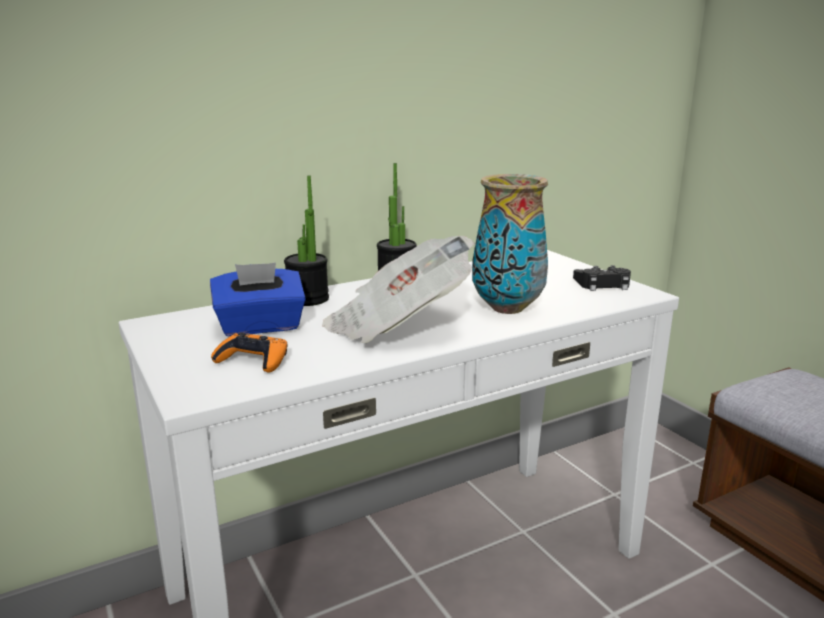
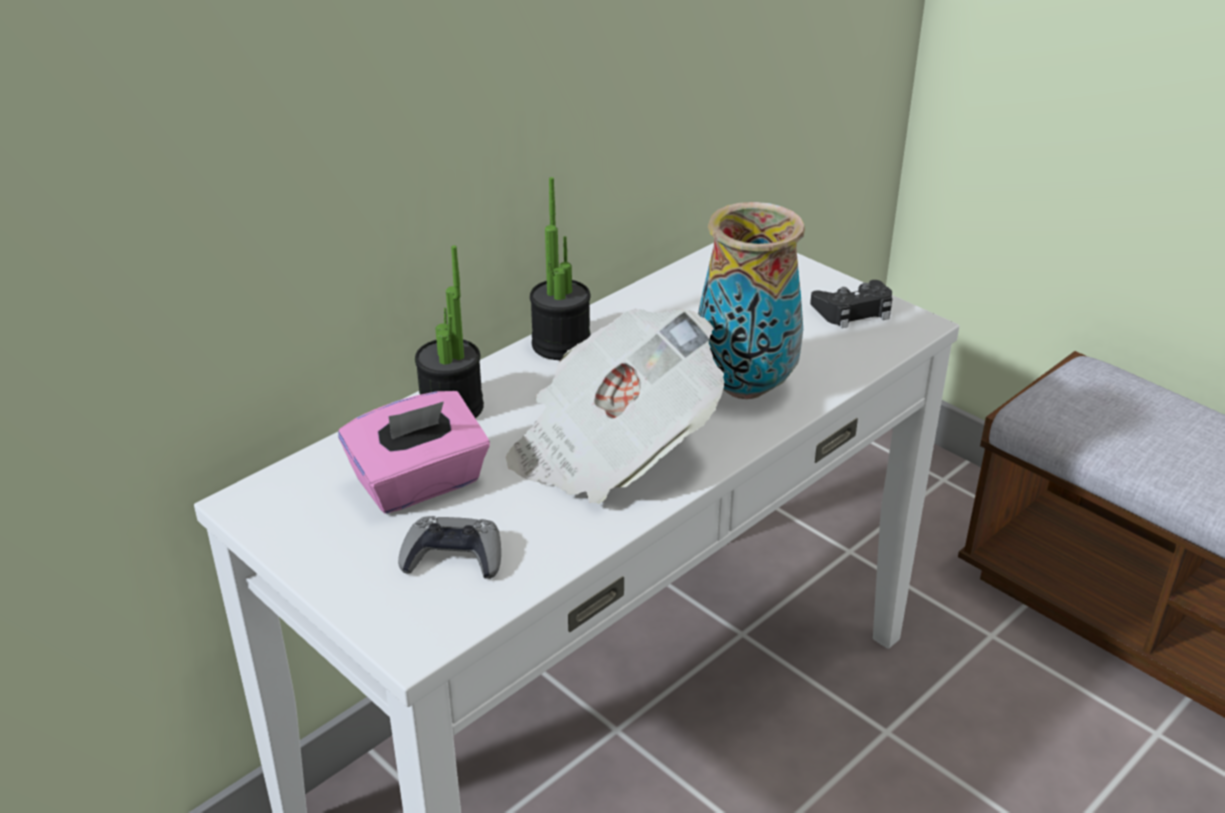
camera: 15 degrees left, 15 degrees up
(253, 360) = (453, 557): orange game controller -> grey game controller
(260, 327) = (420, 483): blue tissue box -> pink tissue box

